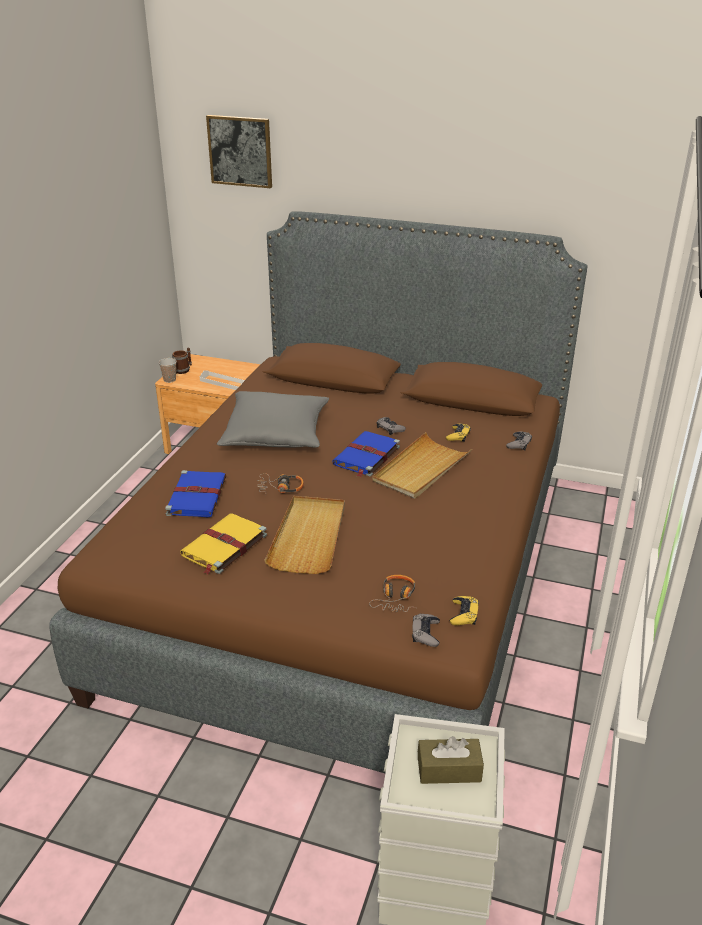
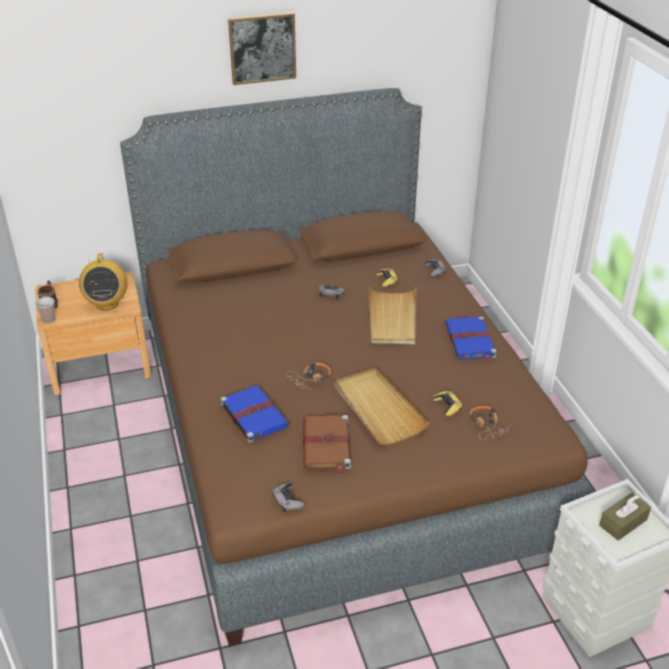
camera: 35 degrees left, 5 degrees up
(223, 546) = (326, 445): yellow book -> brown book
(224, 383) = (107, 303): white tray -> radio
(240, 151) = (72, 68): picture -> picture (262, 48)
(276, 435) = (248, 334): grey pillow -> none
(366, 456) = (341, 324): blue book -> blue book (470, 341)
(425, 633) = (531, 440): grey game controller -> grey game controller (287, 500)
(464, 614) = (538, 415): yellow game controller -> yellow game controller (447, 406)

